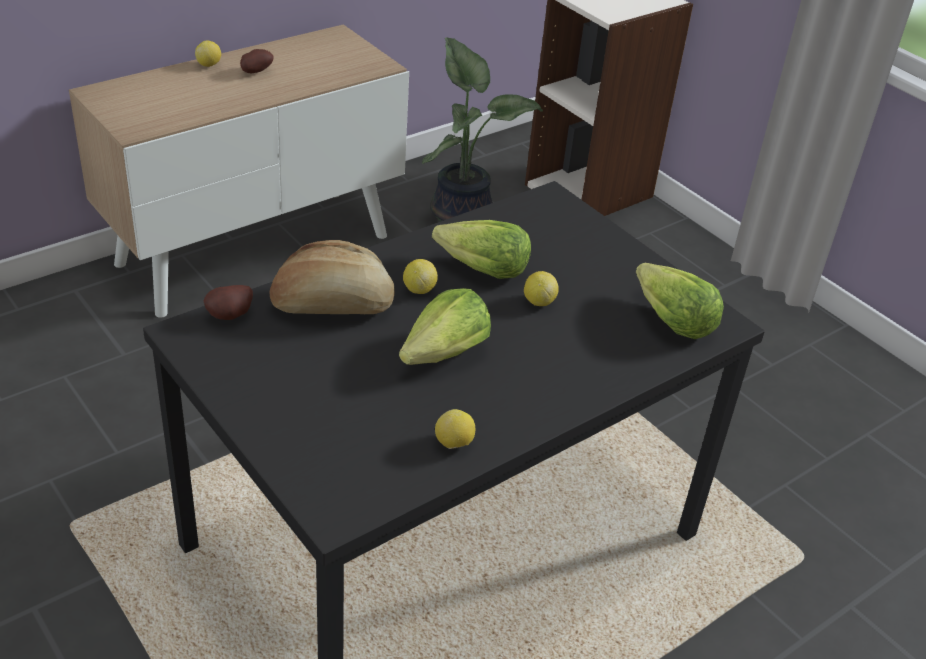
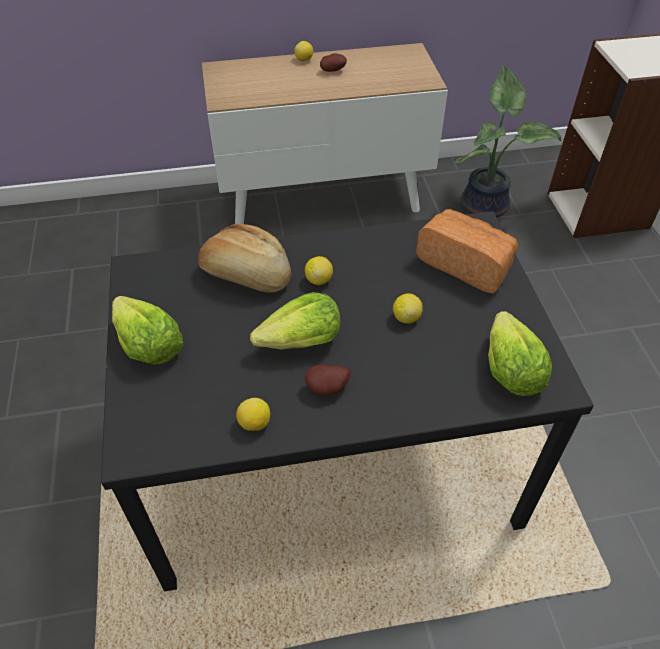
camera: 30 degrees right, 10 degrees up
(231, 316) = (172, 264): potato -> potato (327, 390)
(482, 269) = (379, 276): lettuce -> lettuce (148, 345)
(563, 237) = (466, 264): none -> bread

